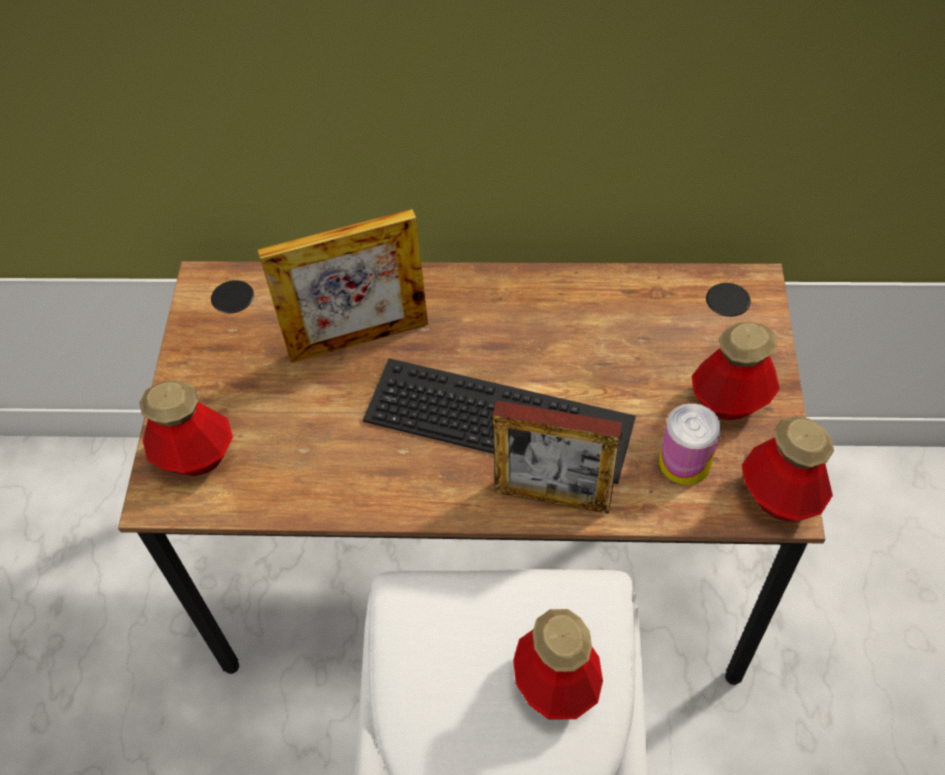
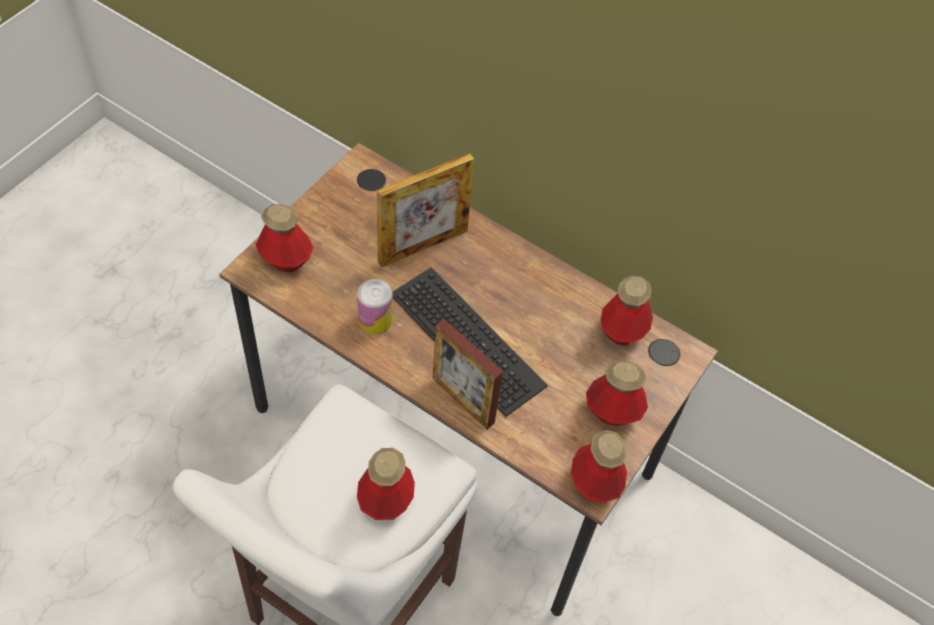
camera: 25 degrees right, 0 degrees up
(358, 339) = (423, 246): picture frame -> picture frame turned 45 degrees counterclockwise
(665, 302) = (622, 330): none -> bottle
(684, 462) = (555, 429): can -> can (375, 319)

